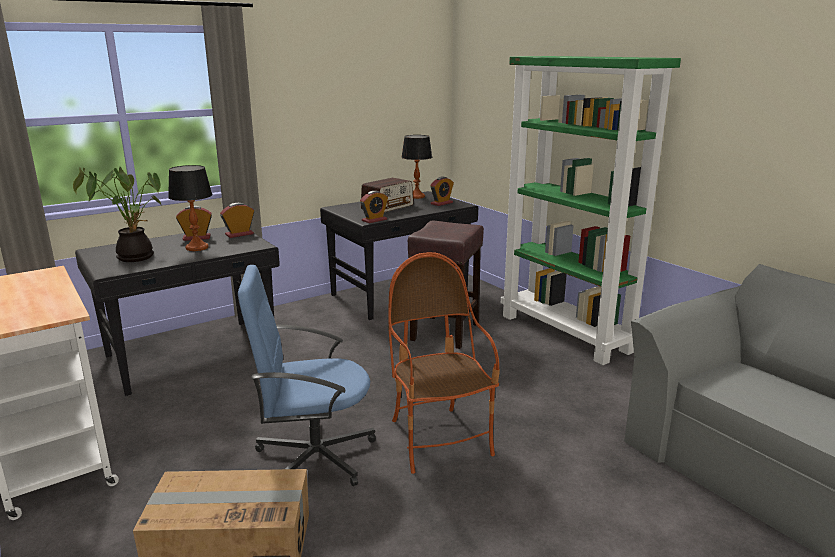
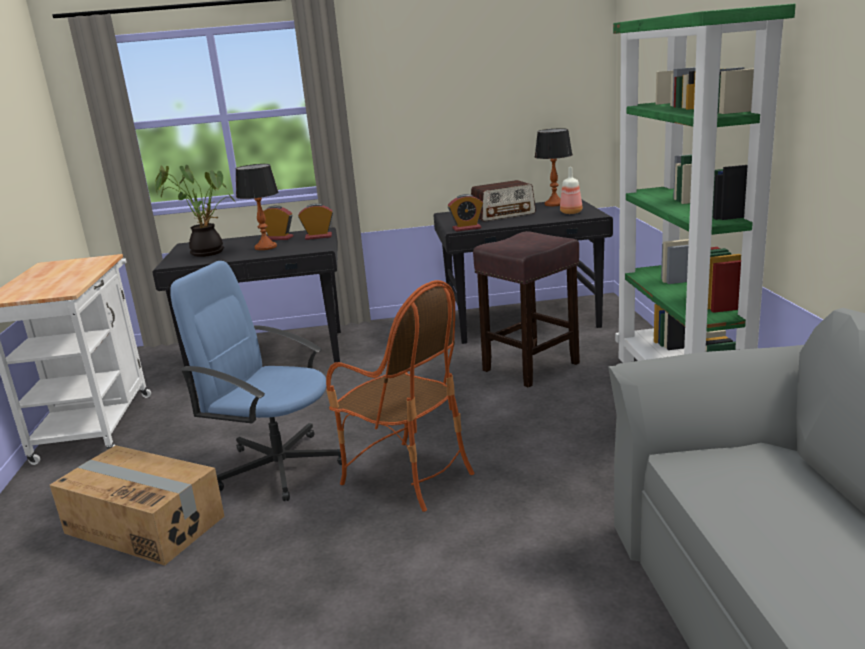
camera: 30 degrees right, 0 degrees up
(439, 439) = (407, 476): armchair -> armchair turned 120 degrees clockwise
(441, 203) = (571, 212): alarm clock -> bottle

